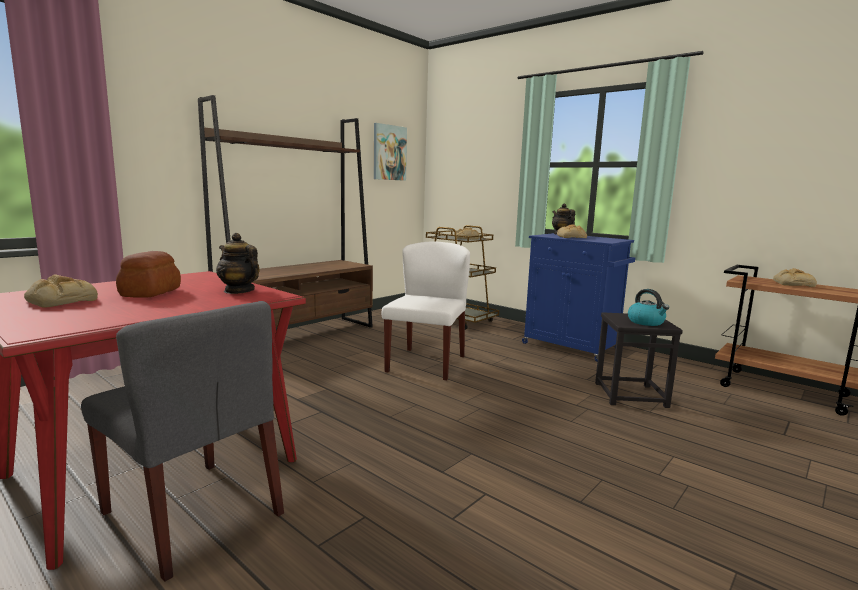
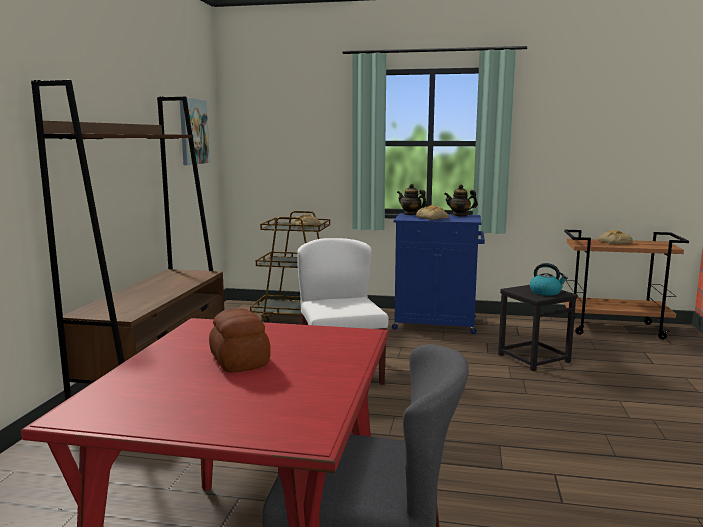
camera: 30 degrees left, 0 degrees up
(60, 301) = (183, 396): bread -> none
(239, 291) = (316, 337): teapot -> teapot (460, 215)

